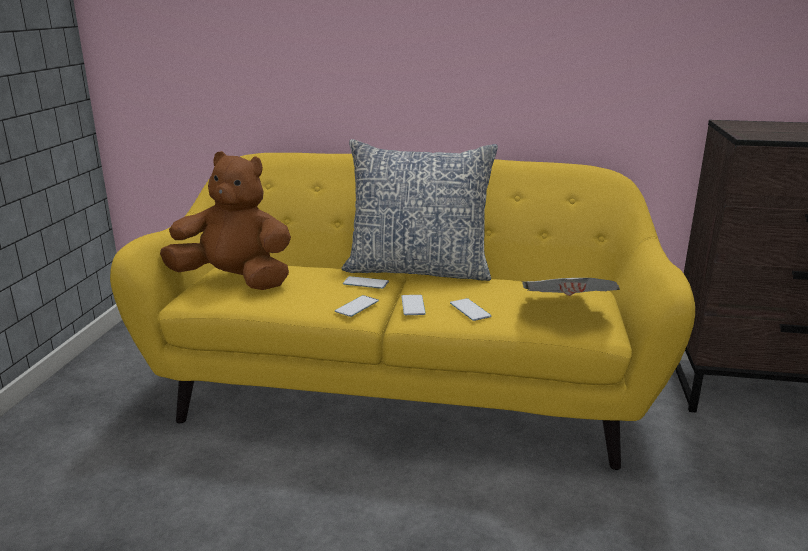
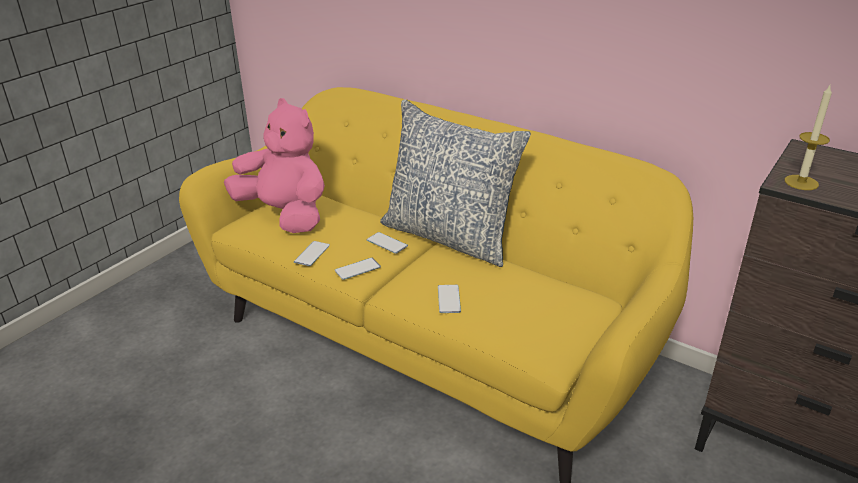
camera: 25 degrees right, 10 degrees up
(235, 281) = (285, 215): brown plush toy -> pink plush toy
(413, 305) = (405, 280): phone -> phone (312, 254)
(566, 311) = (538, 324): newspaper -> none
(757, 135) = (801, 182): none -> candle

